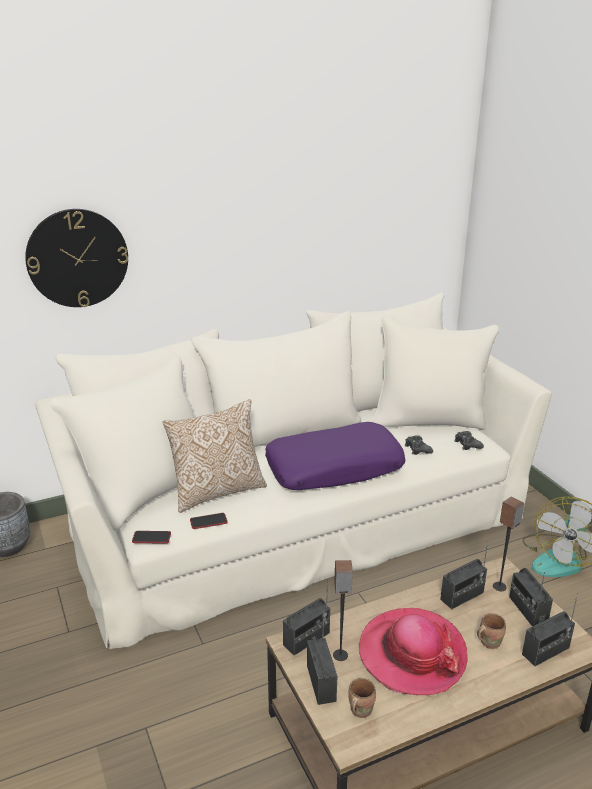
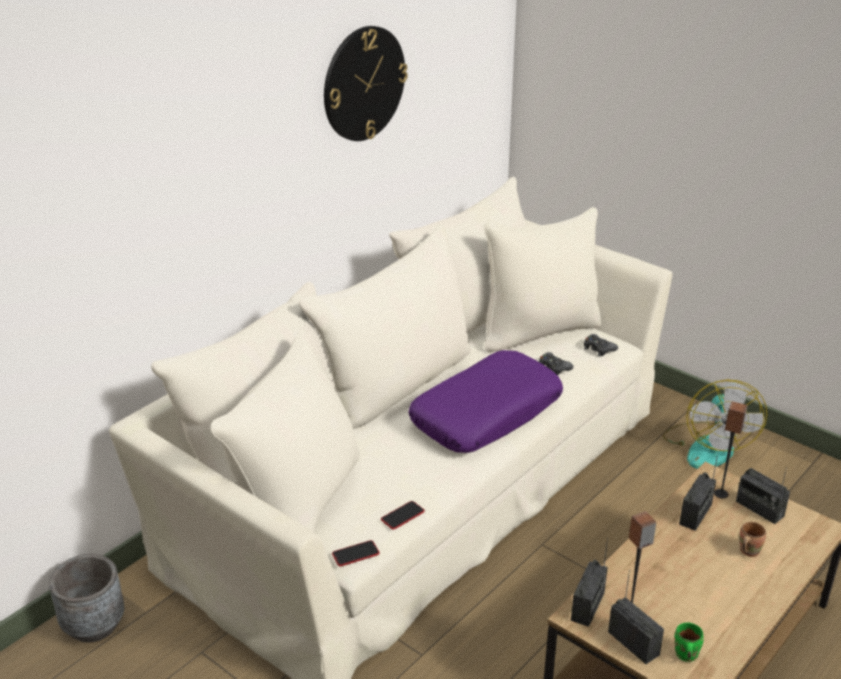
camera: 25 degrees left, 5 degrees up
(77, 258) = (138, 231): wall clock -> wall clock (363, 83)
(217, 491) = (382, 478): pillow -> none
(359, 710) = (684, 655): brown mug -> green mug
(412, 654) = (692, 586): hat -> none
(545, 651) = (799, 543): radio -> none

